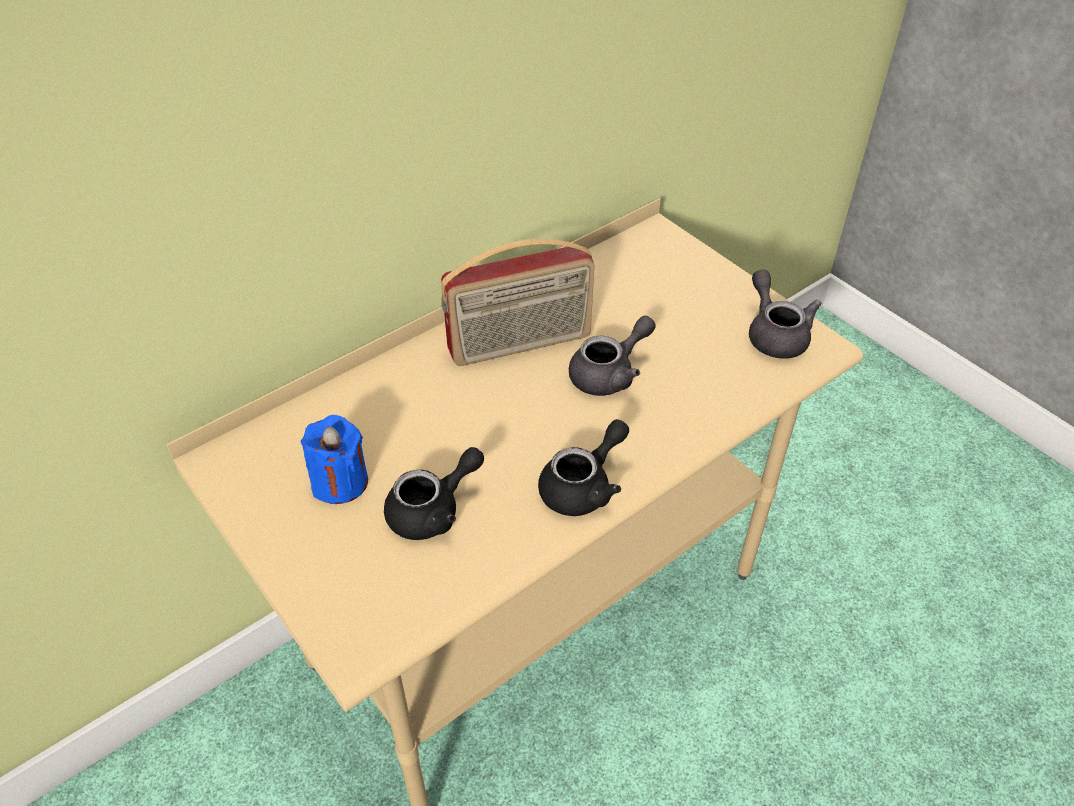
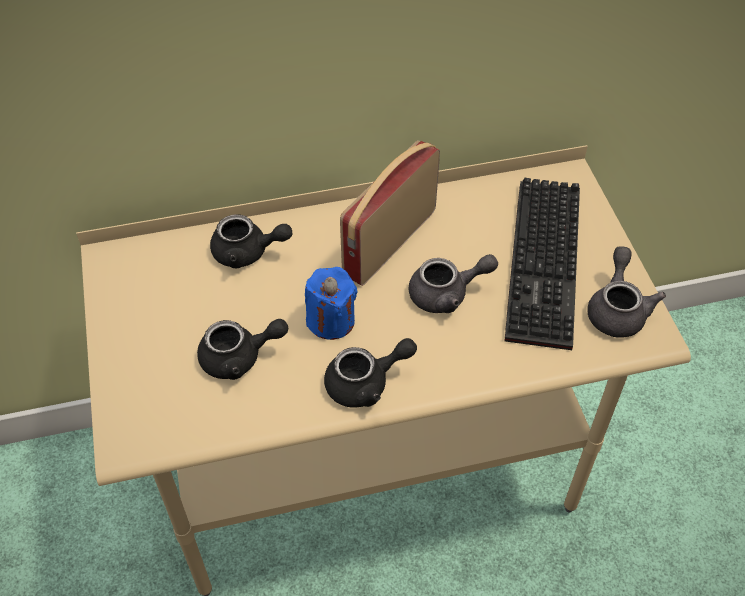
camera: 25 degrees right, 5 degrees up
(340, 482) = (185, 308): blue candle -> blue candle (331, 321)
(377, 403) = (248, 253): none -> black teapot
(520, 344) = (388, 242): radio -> radio turned 120 degrees clockwise
(688, 316) = (547, 266): none -> keyboard

